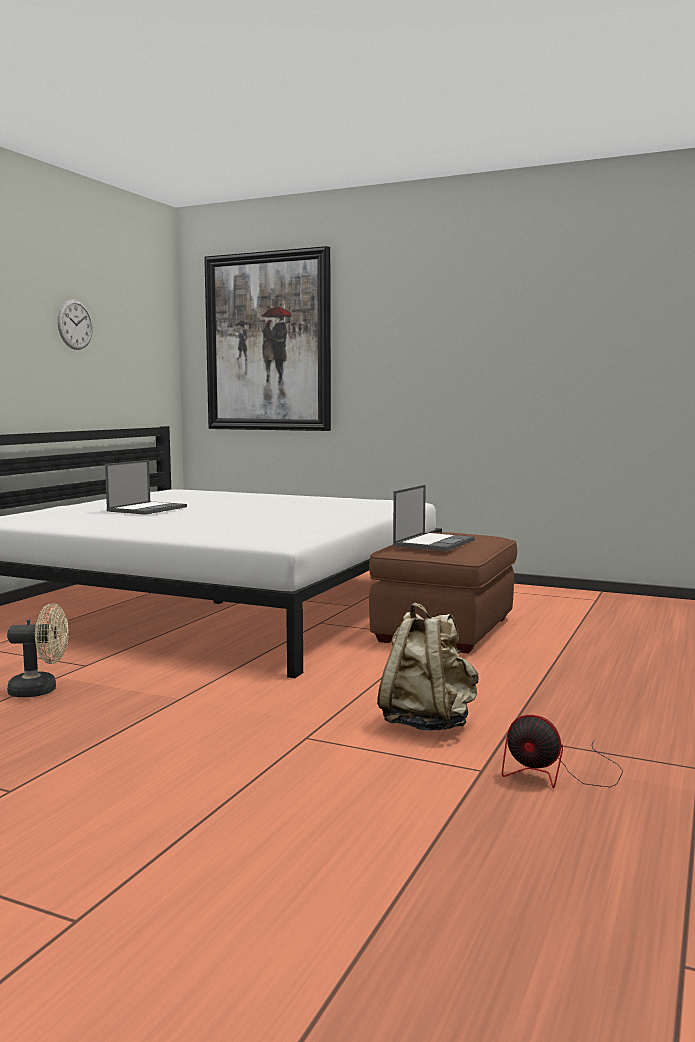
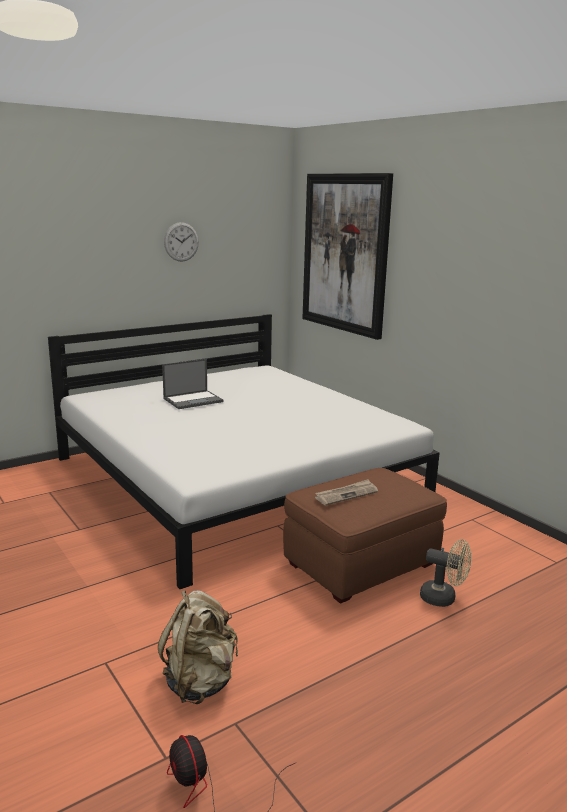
camera: 30 degrees right, 10 degrees up
(41, 690) = (28, 548): beige fan -> beige fan (443, 598)
(434, 543) = (346, 494): laptop -> newspaper

